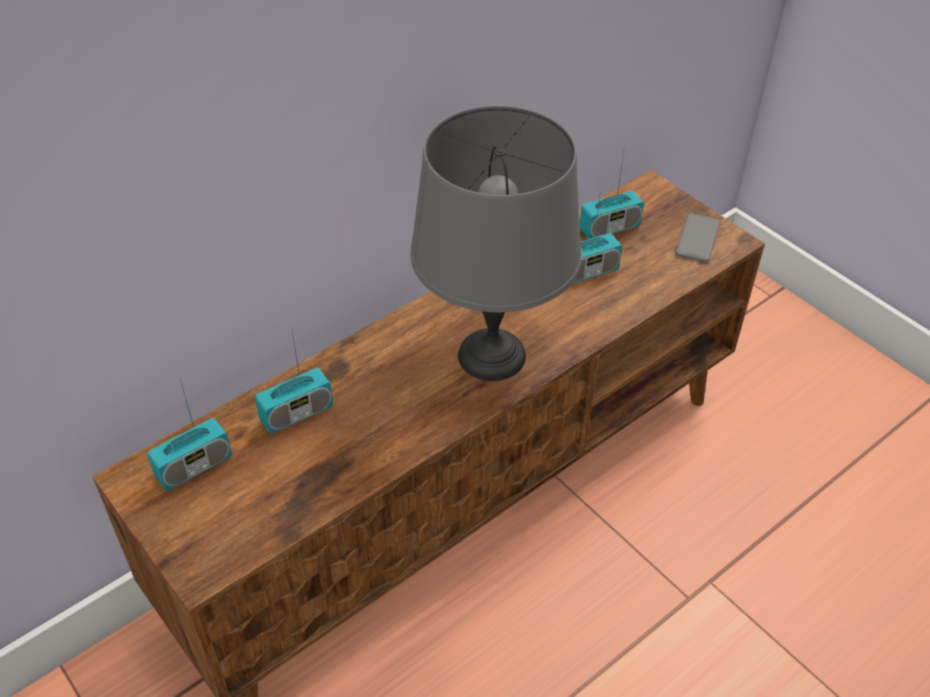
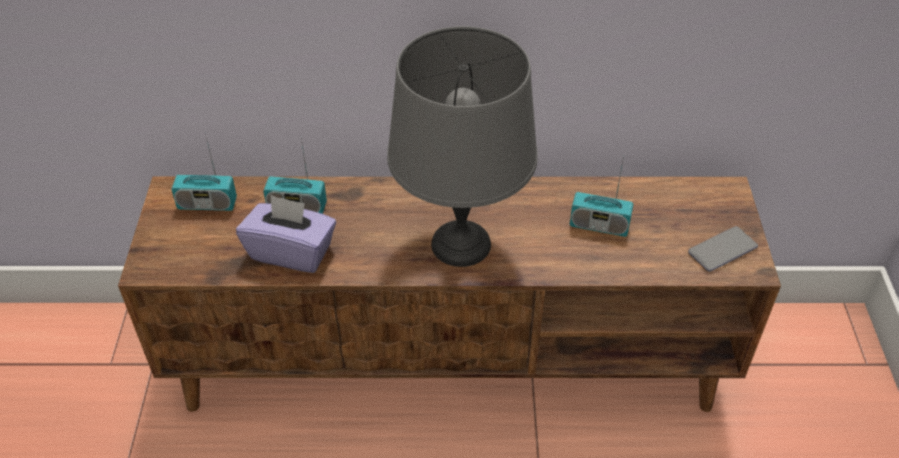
camera: 40 degrees right, 0 degrees up
(341, 459) = (291, 252): none -> purple tissue box
(609, 228) = (656, 203): radio -> none

